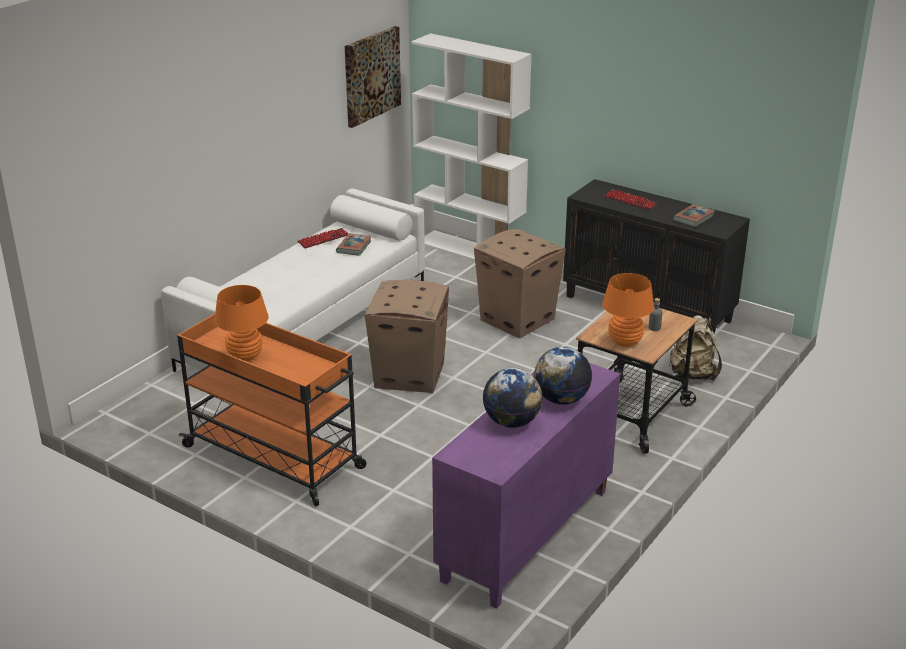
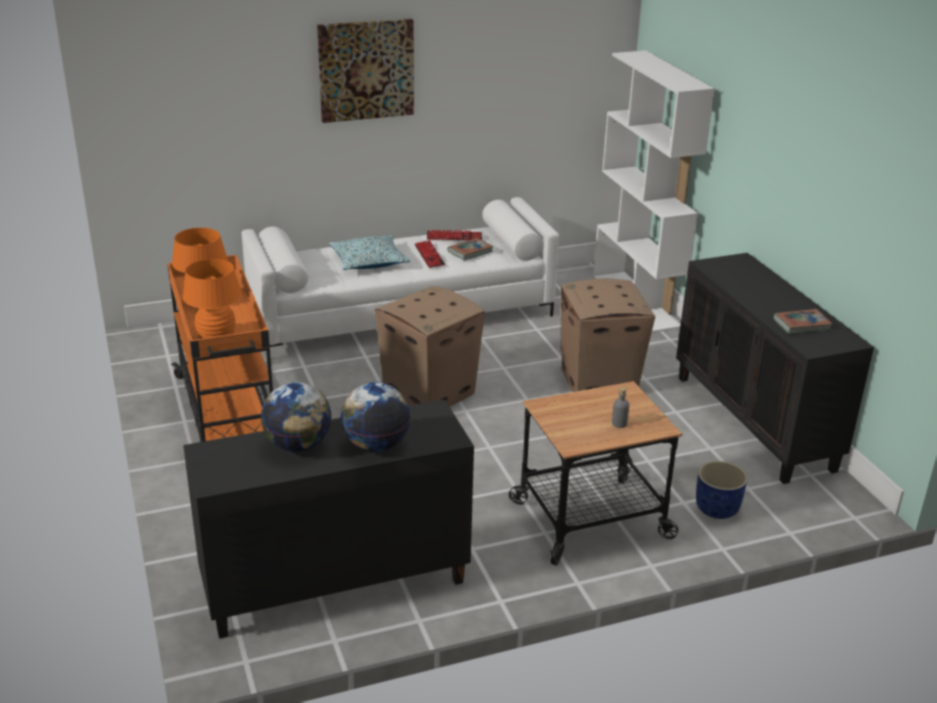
camera: 35 degrees right, 0 degrees up
(283, 282) = (369, 261): none -> pillow
(371, 76) = (569, 83): picture -> picture (366, 70)
(527, 536) = (334, 586): purple cabinet -> black cabinet
(625, 342) = (566, 425): orange table lamp -> orange table lamp (216, 337)
(630, 201) = (754, 285): keyboard -> keyboard (429, 255)
(693, 374) = (716, 509): beige backpack -> blue planter

